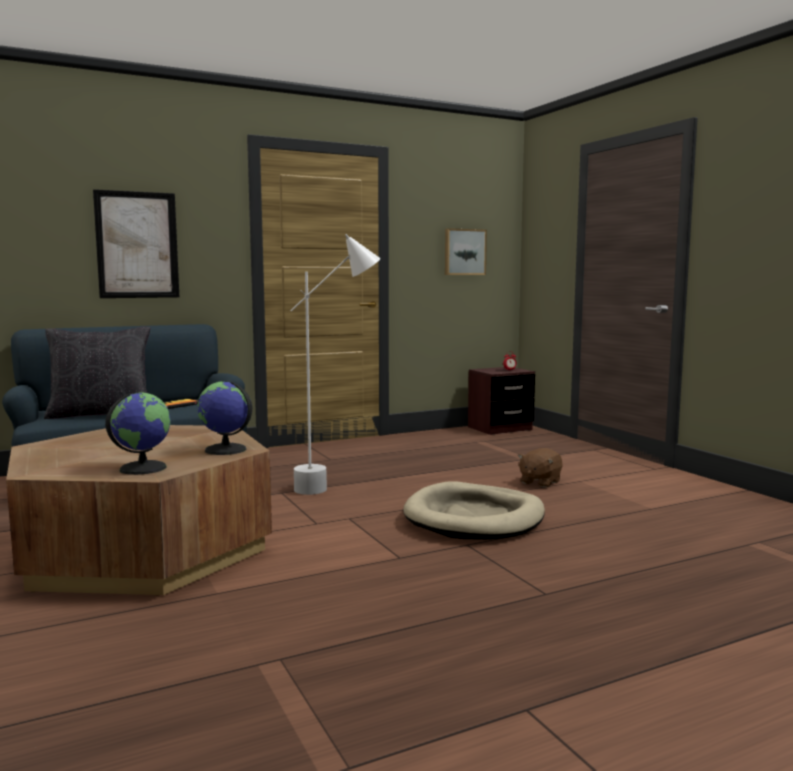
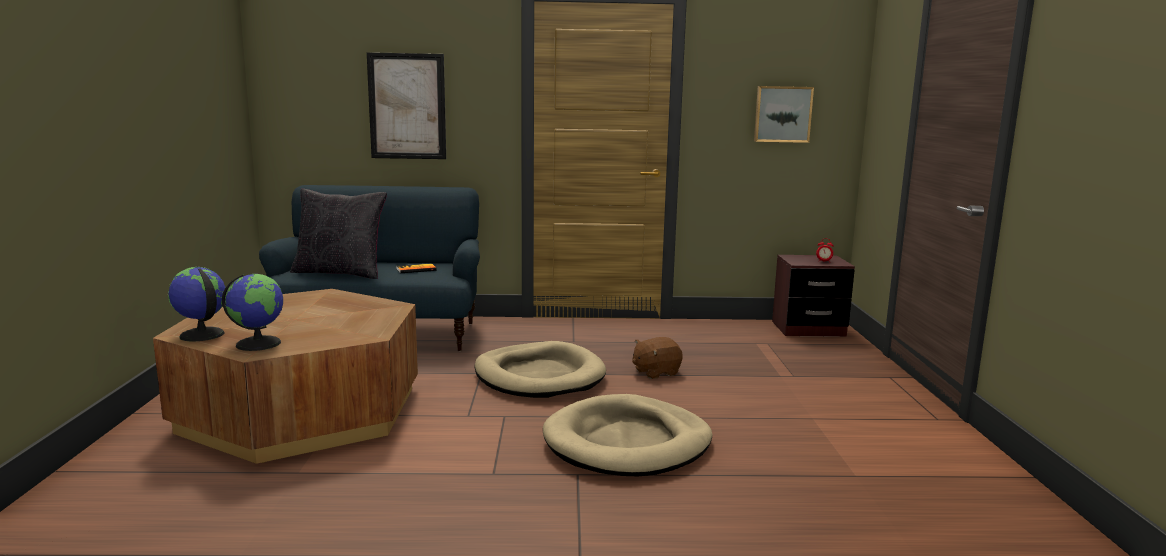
camera: 25 degrees right, 5 degrees up
(225, 450) = (354, 333): globe -> globe (201, 335)
(337, 487) = (539, 376): white floor lamp -> beige dog bed
(539, 482) = (761, 410): brown plush toy -> brown plush toy (655, 372)

